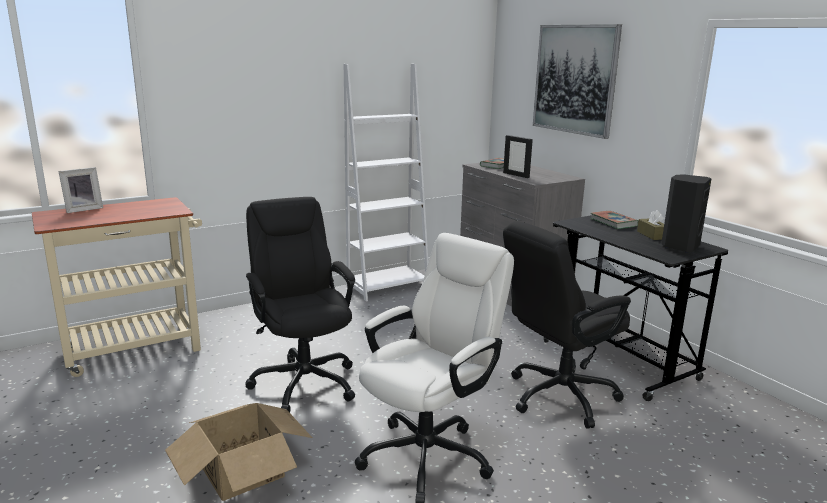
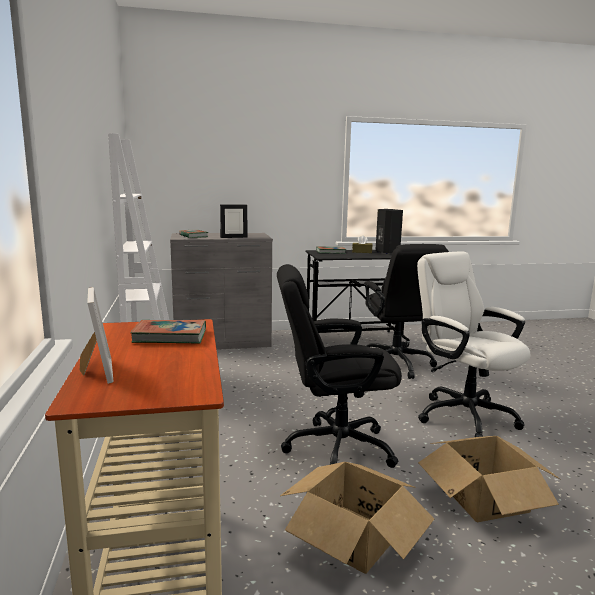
camera: 70 degrees left, 5 degrees down
(147, 210) = (170, 336): none -> book
(175, 405) = (352, 537): none -> cardboard box
(575, 79) = (238, 157): picture -> none

